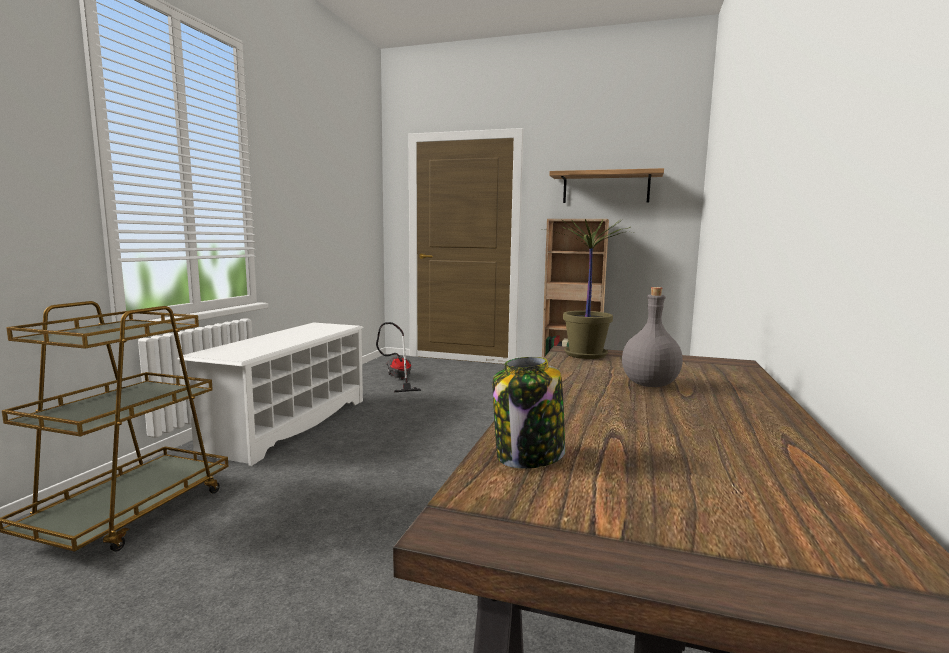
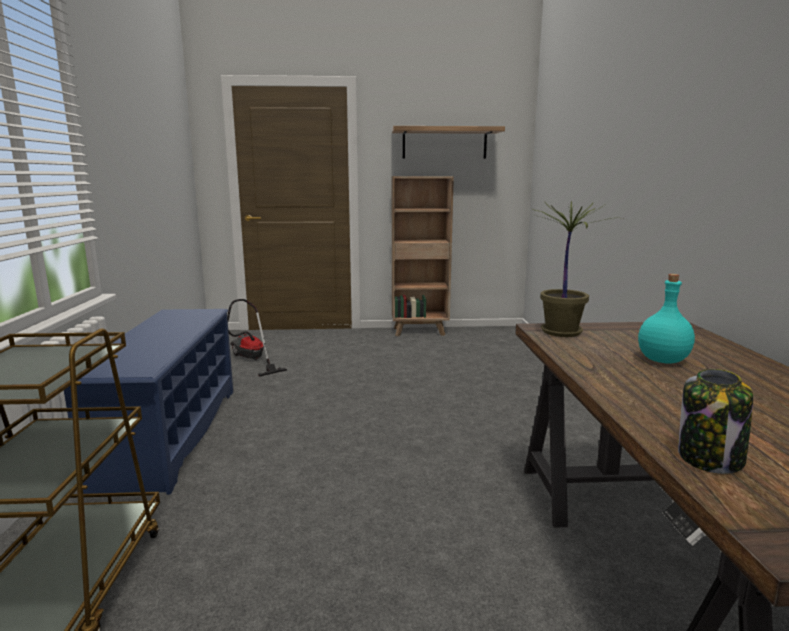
camera: 20 degrees left, 5 degrees up
(289, 424) = (170, 434): white shoe rack -> blue shoe rack
(649, 384) = (662, 360): grey bottle -> turquoise bottle

